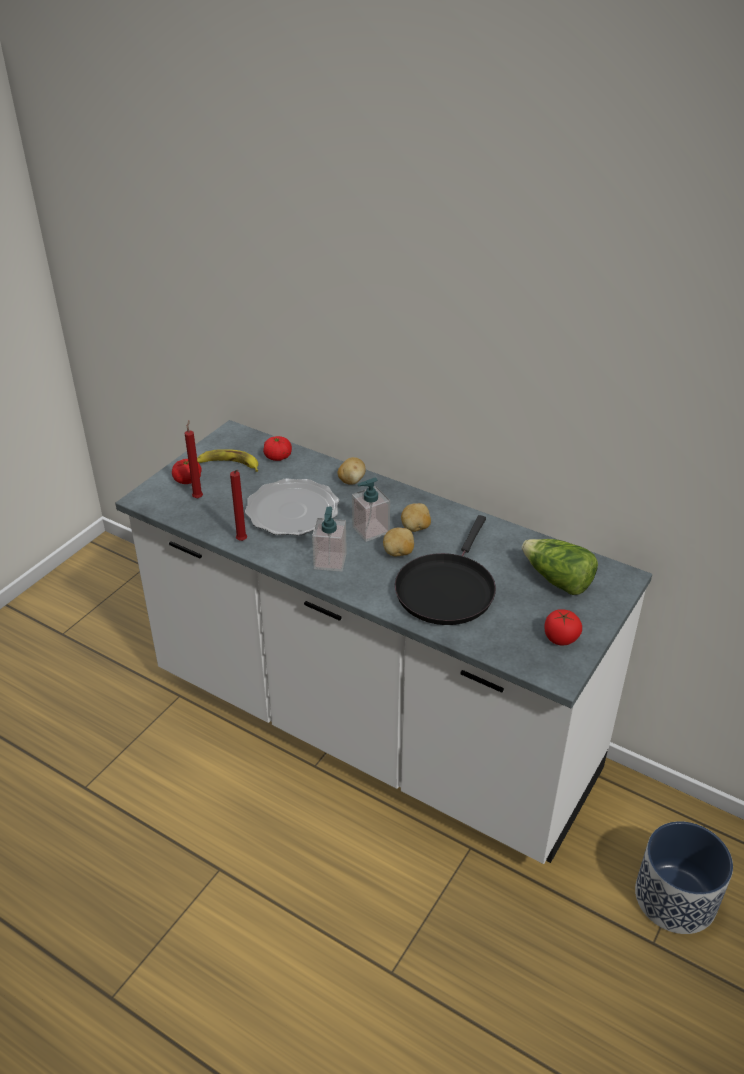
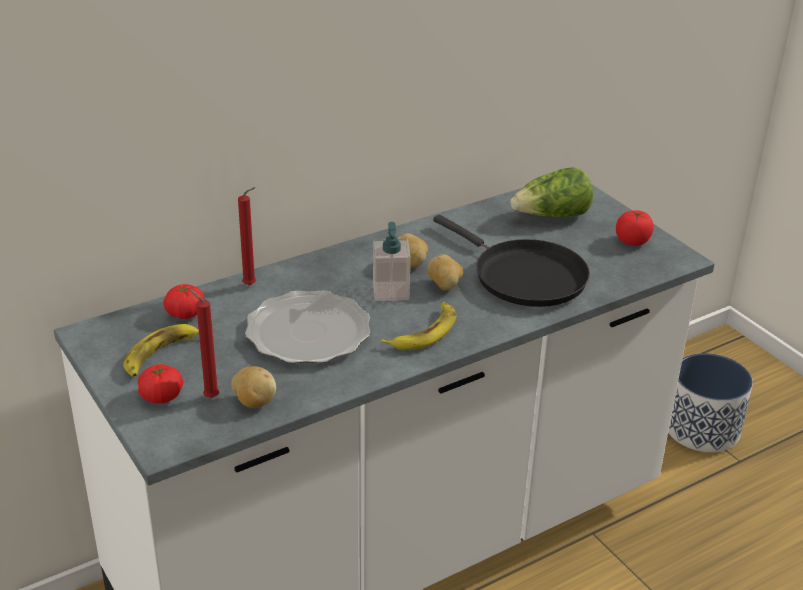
camera: 65 degrees left, 5 degrees down
(242, 541) = (336, 384): red candle -> red candle (251, 285)
(330, 561) = (424, 332): soap dispenser -> banana
(351, 481) = (288, 277): potato -> potato (254, 402)

